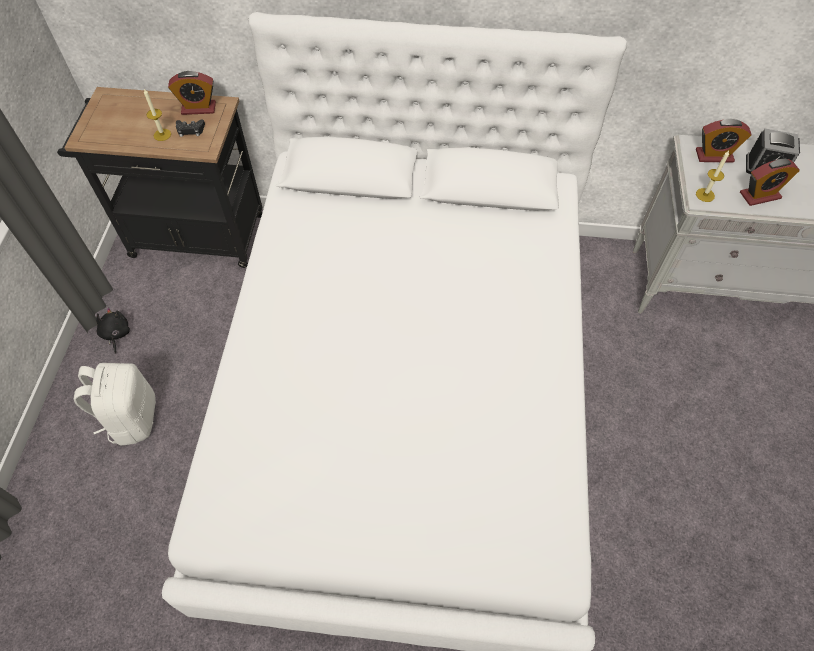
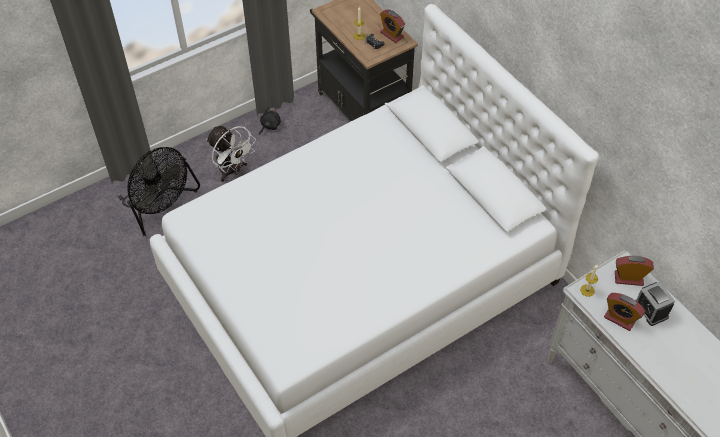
camera: 50 degrees right, 5 degrees down
(88, 543) = (158, 207): none -> black fan
(132, 418) = (232, 171): white backpack -> white fan
(714, 156) = (628, 278): alarm clock -> alarm clock turned 135 degrees clockwise

